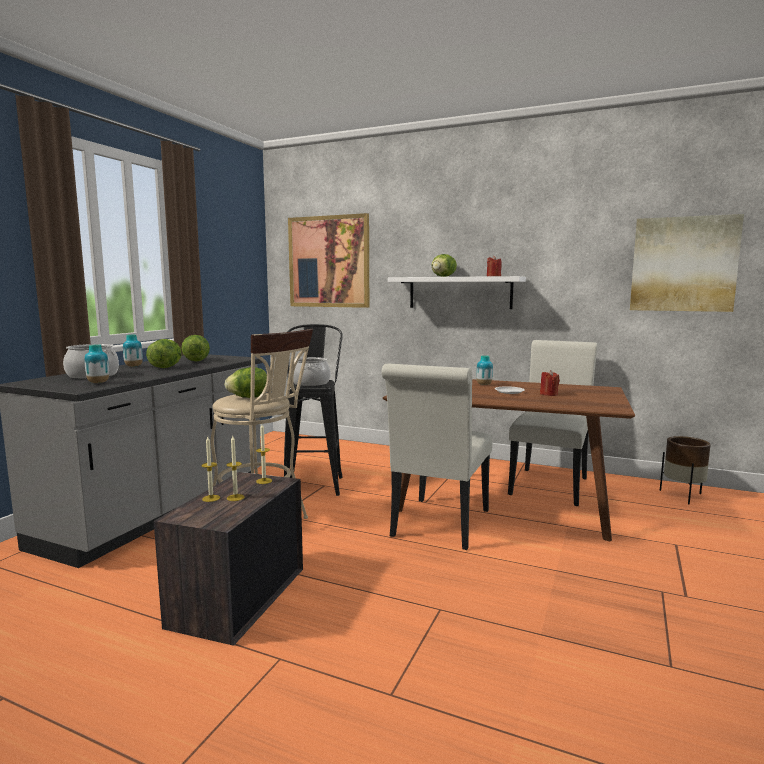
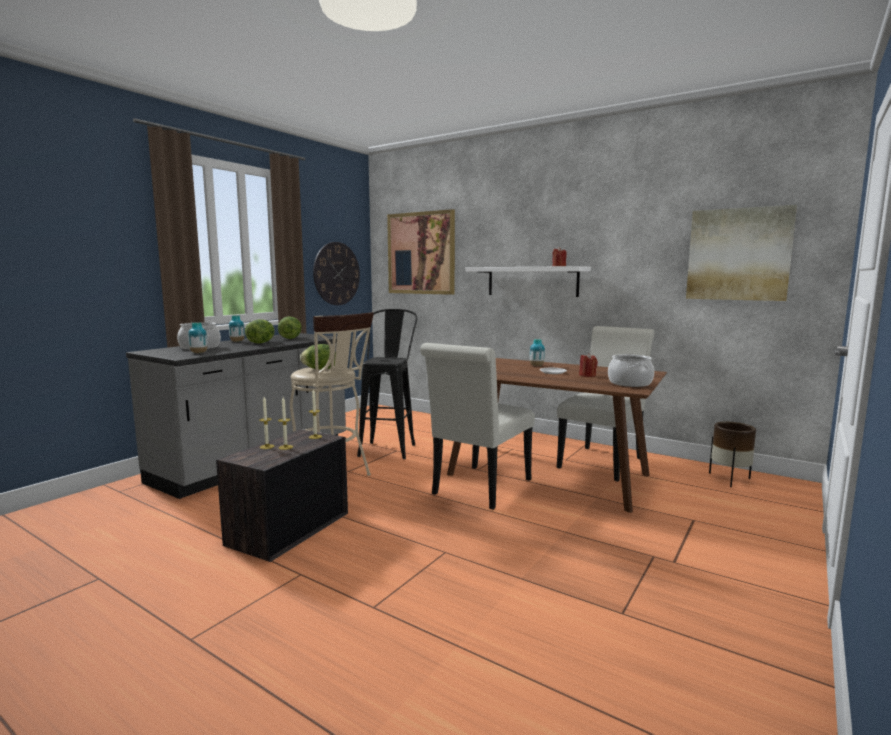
camera: 10 degrees right, 0 degrees up
(233, 284) = (336, 273): none -> wall clock
(311, 383) = (385, 360): cooking pot -> cooking pot (630, 383)
(443, 276) = (515, 266): lettuce -> none

